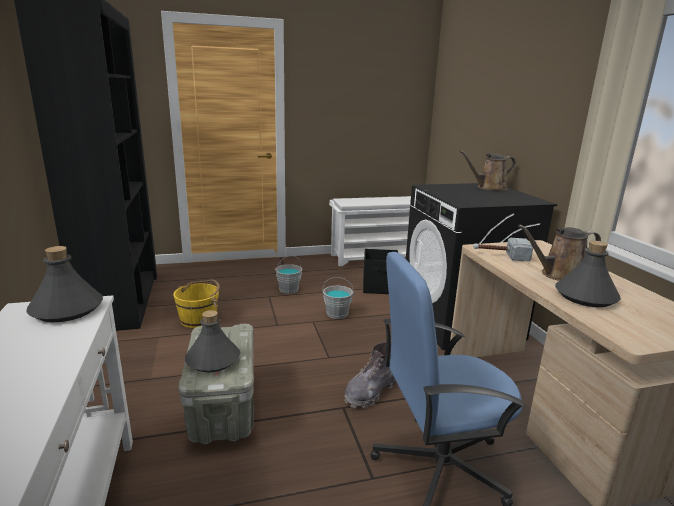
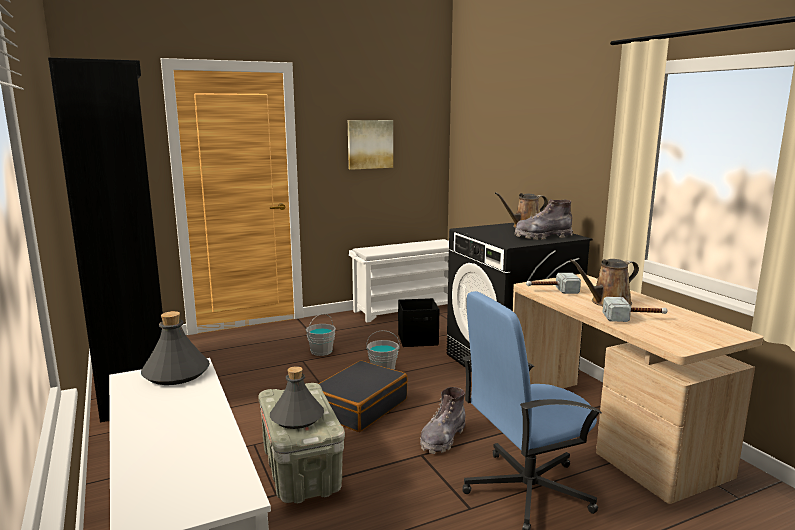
camera: 10 degrees left, 5 degrees down
(199, 319) = (235, 392): yellow bucket -> none
(302, 348) = (359, 407): none -> black suitcase
(354, 102) = (370, 144): none -> picture
(503, 198) = (542, 236): none -> grey boot
(586, 297) = (634, 318): grey bottle -> hammer

